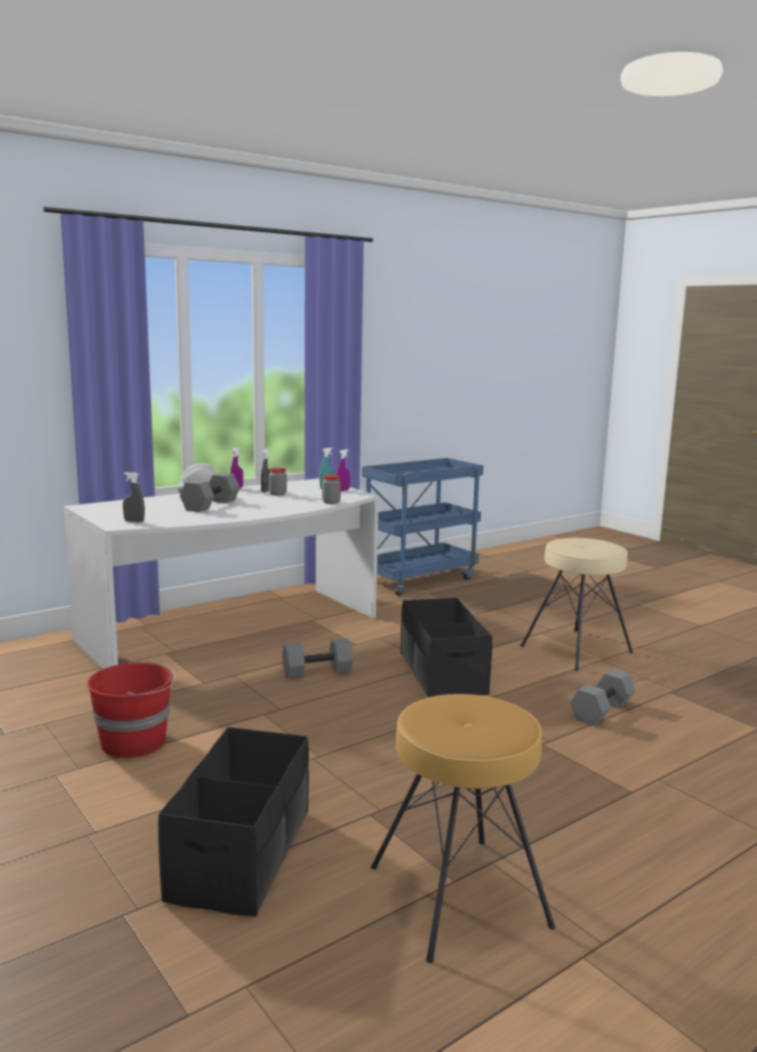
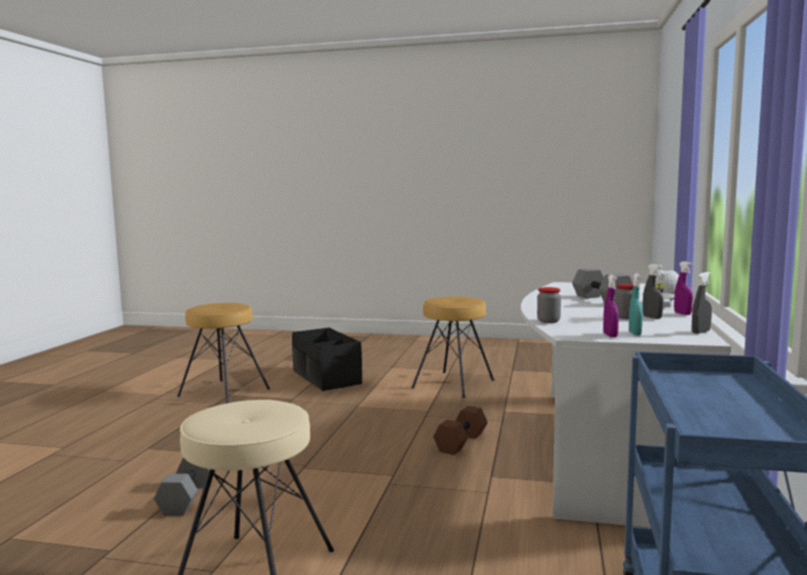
camera: 140 degrees right, 5 degrees down
(134, 521) = (570, 286): grey spray bottle -> grey spray bottle (700, 332)
(135, 741) = (454, 384): red bucket -> brown stool
(317, 670) = (461, 443): grey dumbbell -> brown dumbbell
(441, 673) = (367, 478): black storage box -> none

